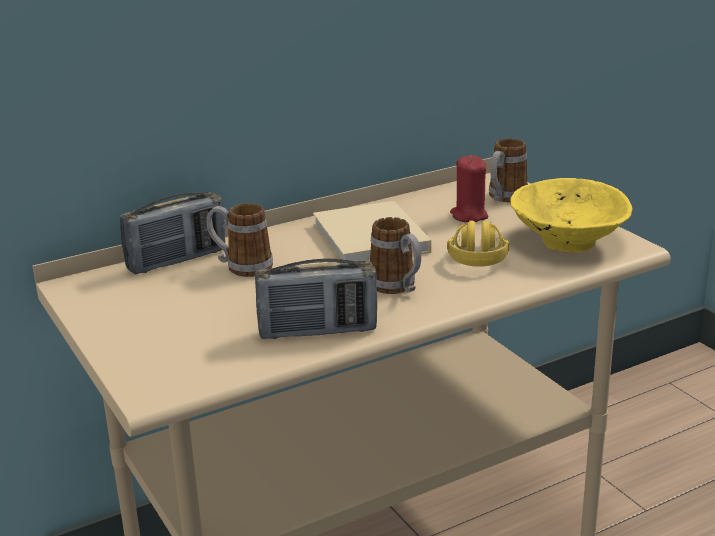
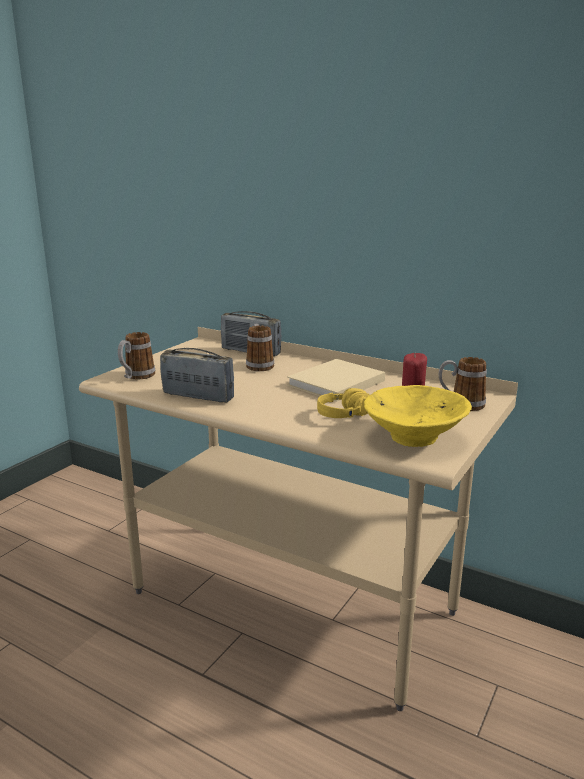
camera: 60 degrees right, 5 degrees down
(317, 331) = (198, 396): radio -> radio turned 150 degrees clockwise
(397, 288) = (273, 403): mug -> mug (136, 377)

